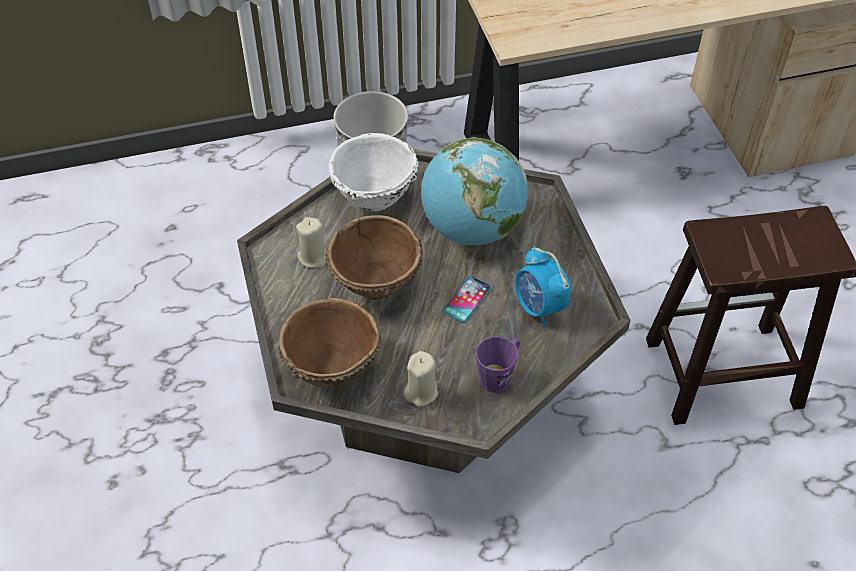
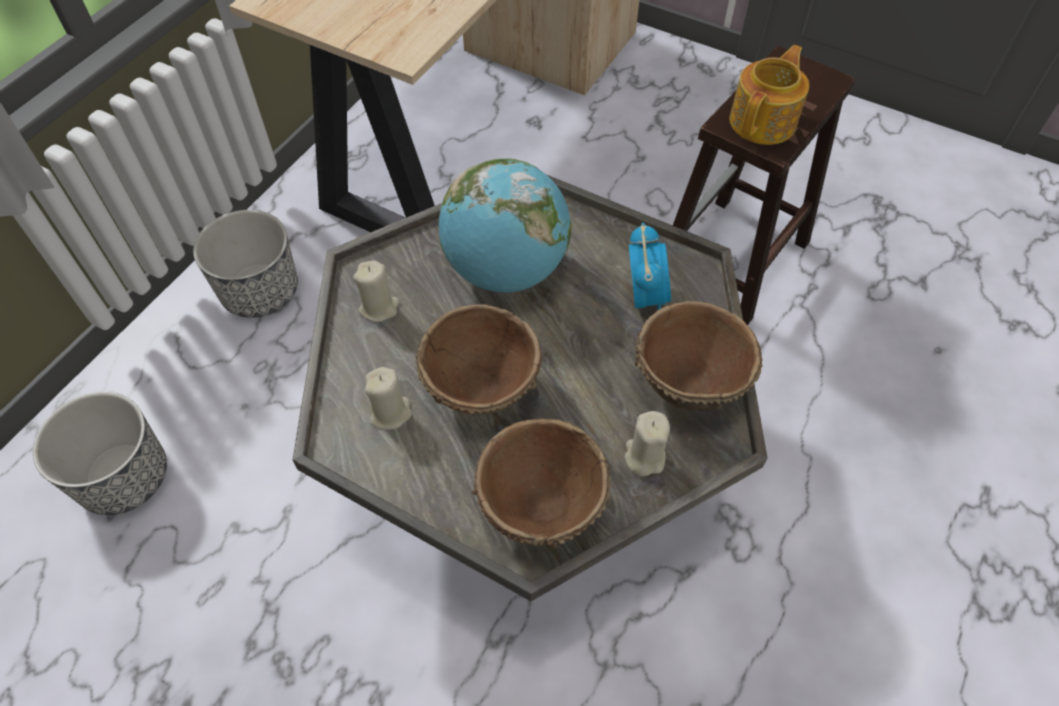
camera: 45 degrees left, 5 degrees up
(194, 213) = (124, 477): none -> planter
(374, 196) = (379, 307): white bowl -> beige candle
(467, 299) = (579, 338): phone -> none
(499, 376) = (688, 384): purple mug -> brown bowl
(539, 307) = (645, 296): alarm clock -> alarm clock turned 105 degrees counterclockwise
(738, 248) = (764, 121): none -> teapot

